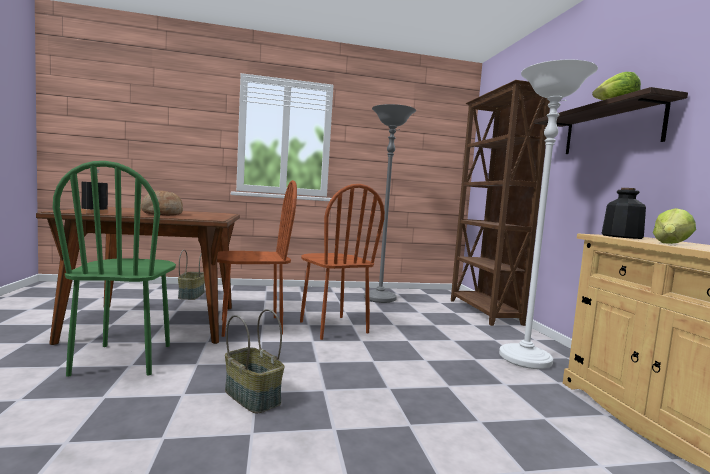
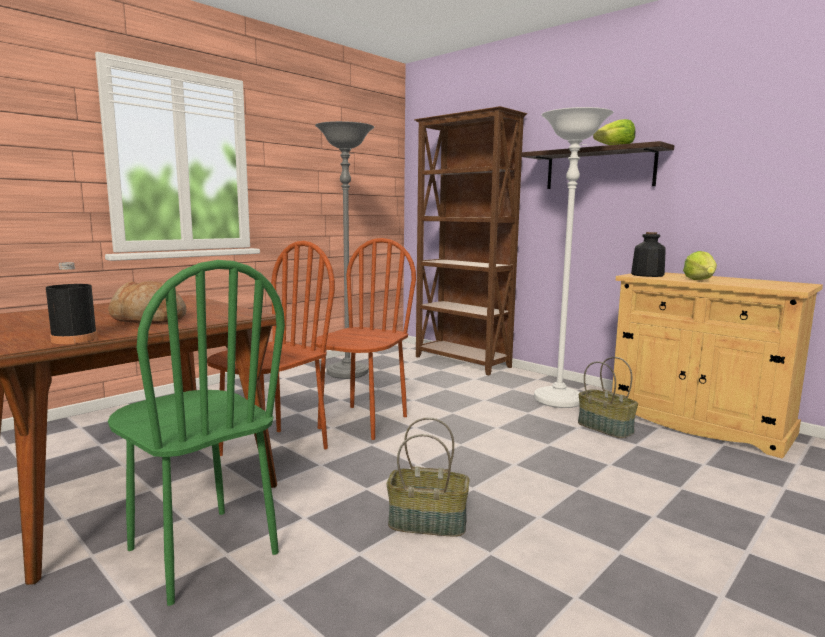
camera: 35 degrees left, 5 degrees up
(192, 295) = (97, 436): basket -> basket (606, 428)
(333, 327) = (362, 422): brown chair -> brown chair turned 90 degrees counterclockwise

